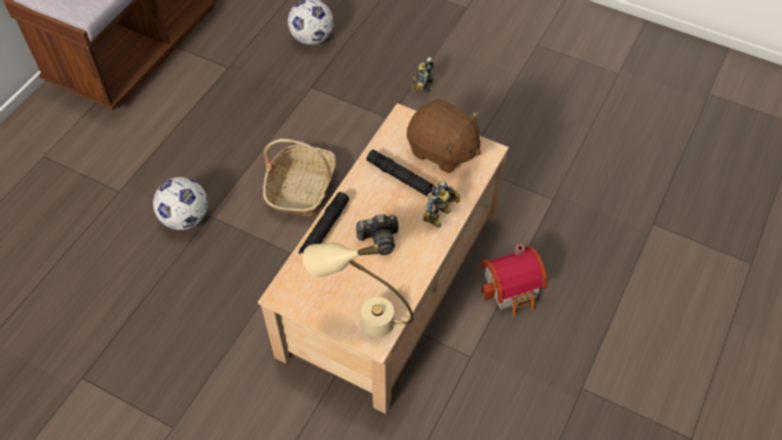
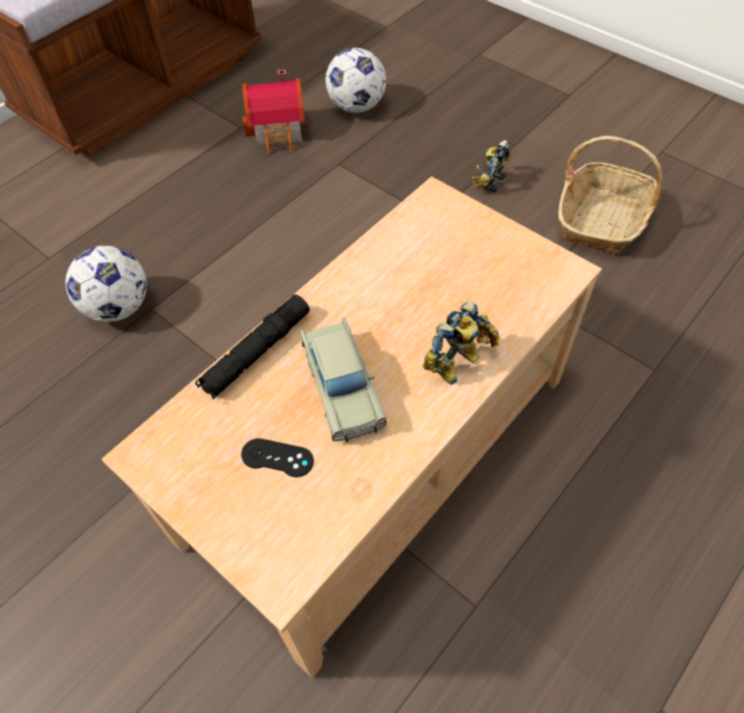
camera: 15 degrees right, 0 degrees up
(302, 188) = (287, 292): basket -> basket (602, 219)
(355, 283) = (277, 458): none -> black game controller
(361, 318) = (268, 528): beige table lamp -> none
(379, 239) = (342, 387): camera -> beige toy car
(400, 177) = (406, 288): black flashlight -> none
(442, 151) = (487, 258): brown plush toy -> none
(513, 289) = (567, 503): toy house -> toy house (280, 132)

